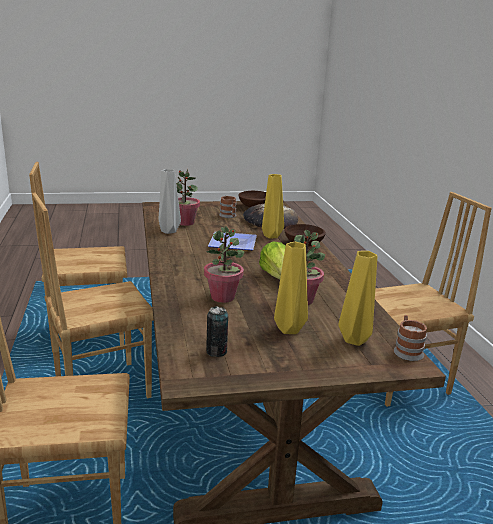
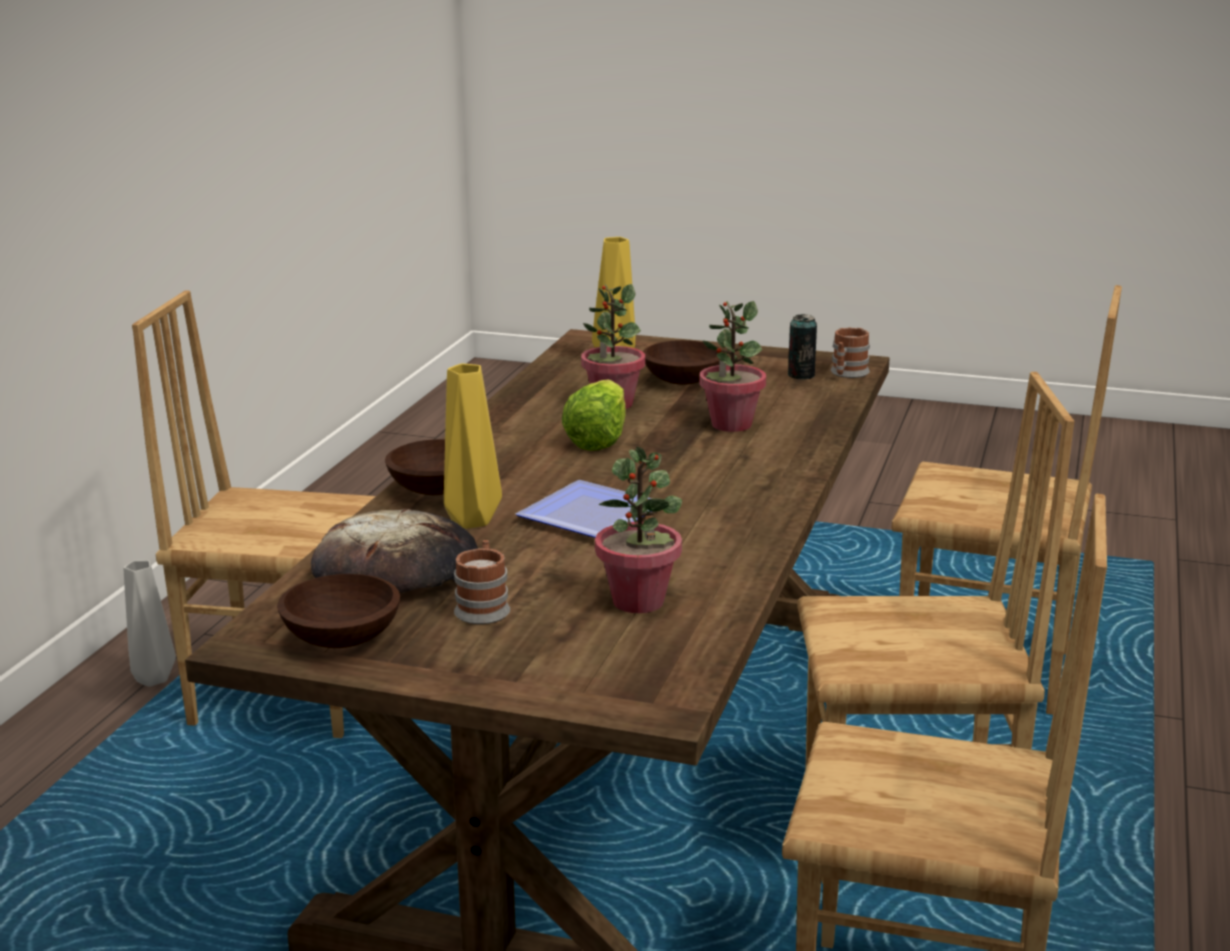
camera: 150 degrees left, 0 degrees up
(168, 231) = (713, 577): grey vase -> grey vase (155, 679)
(288, 329) = (683, 380): yellow vase -> brown bowl
(407, 350) = (571, 346): mug -> mug (847, 374)

